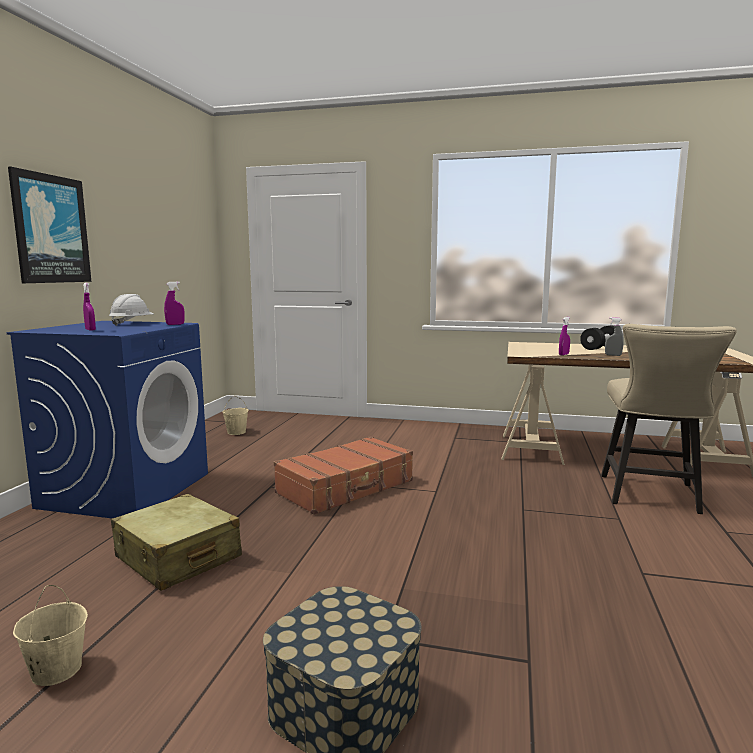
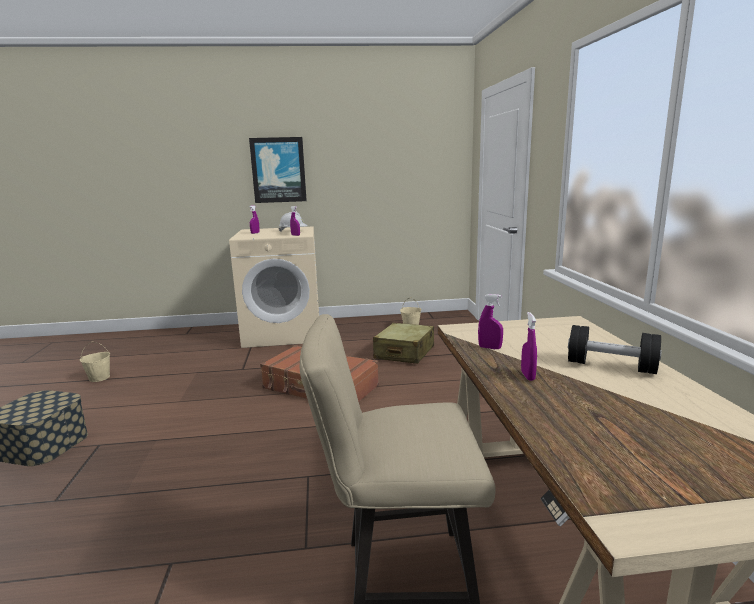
camera: 70 degrees right, 5 degrees up
(127, 489) = (284, 333): blue washing machine -> beige washing machine
(177, 557) = (197, 369): beige suitcase -> beige suitcase (404, 353)
(613, 355) = (527, 376): grey spray bottle -> purple spray bottle

